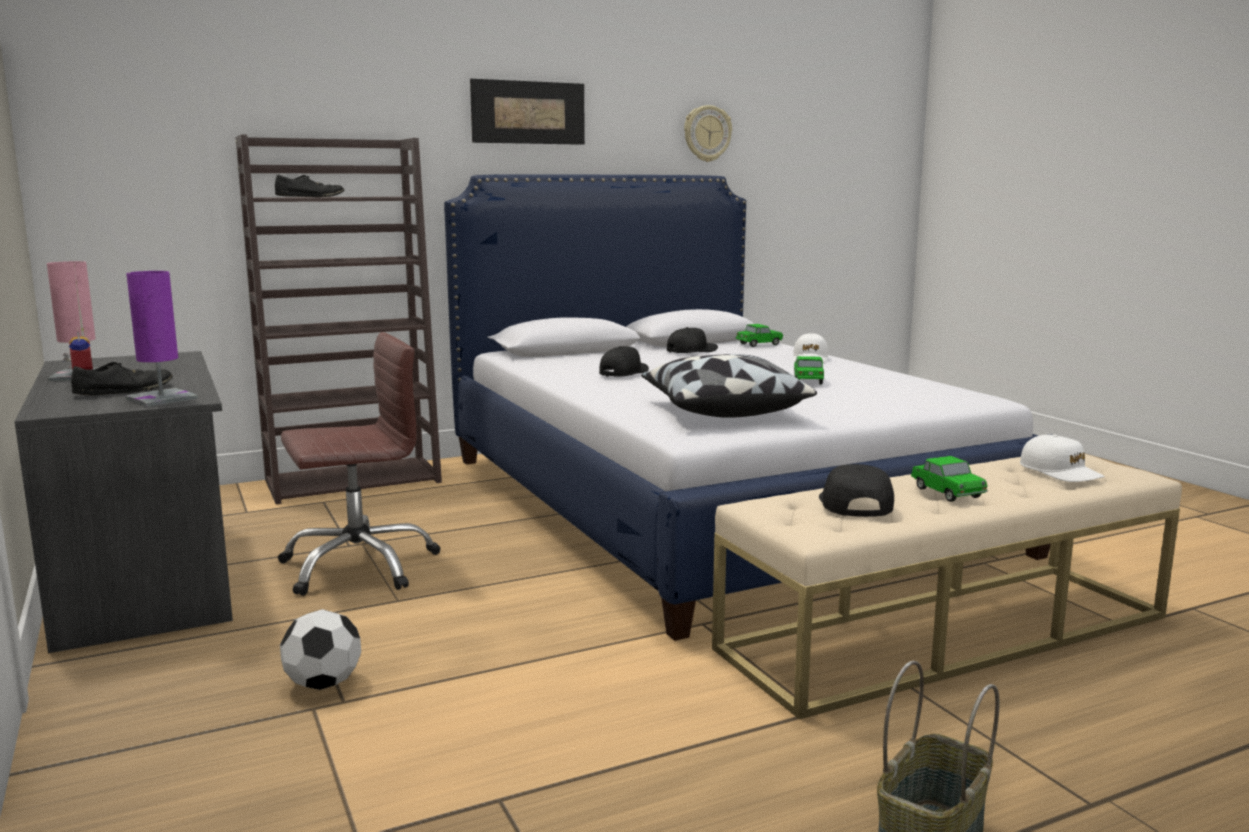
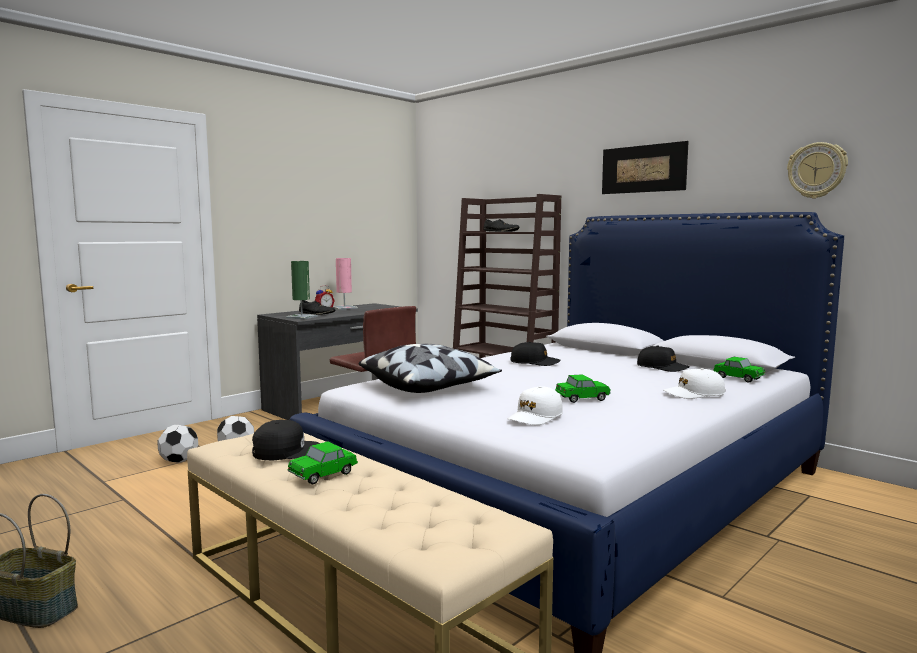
camera: 70 degrees right, 5 degrees down
(161, 399) = (301, 317): purple table lamp -> green table lamp
(318, 746) = (179, 461): none -> football
(1060, 472) = (419, 517): white cap -> white cap (535, 417)

